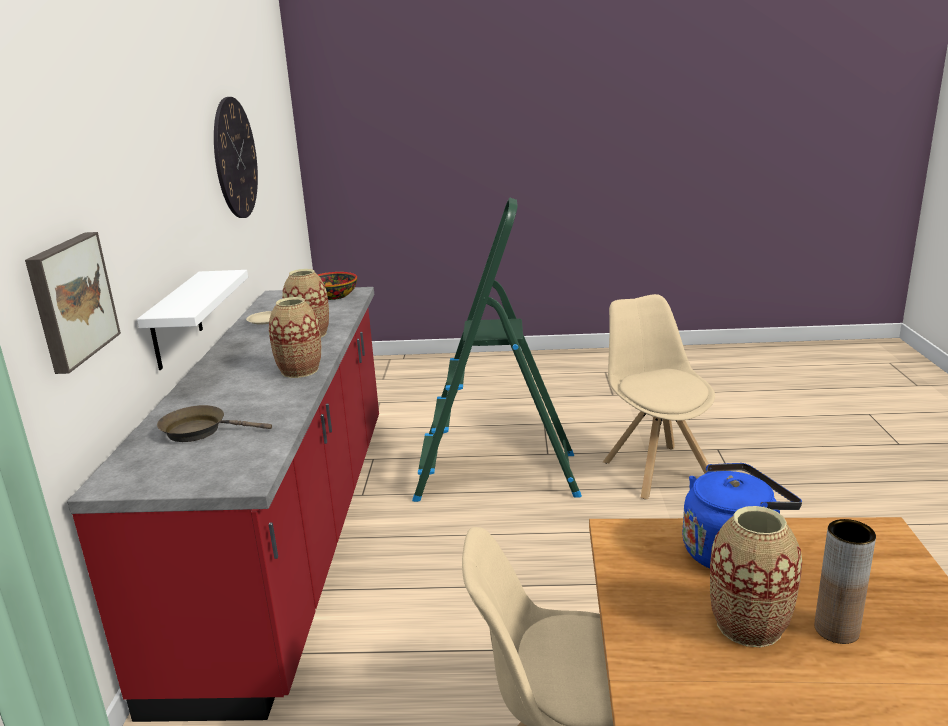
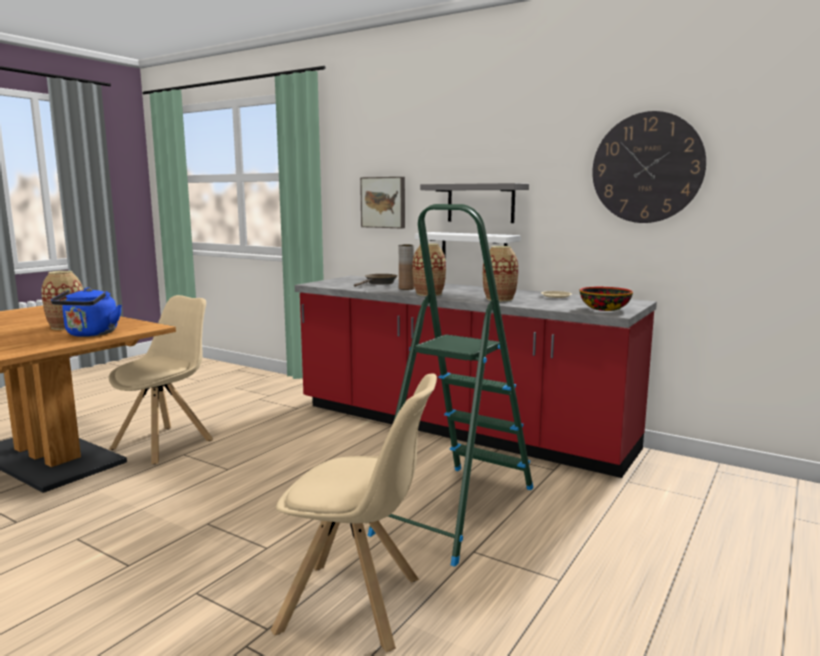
camera: 120 degrees right, 10 degrees down
(165, 243) = (480, 203): none -> grey shelf
(836, 630) = (26, 333): brown vase -> brown vase (406, 288)

